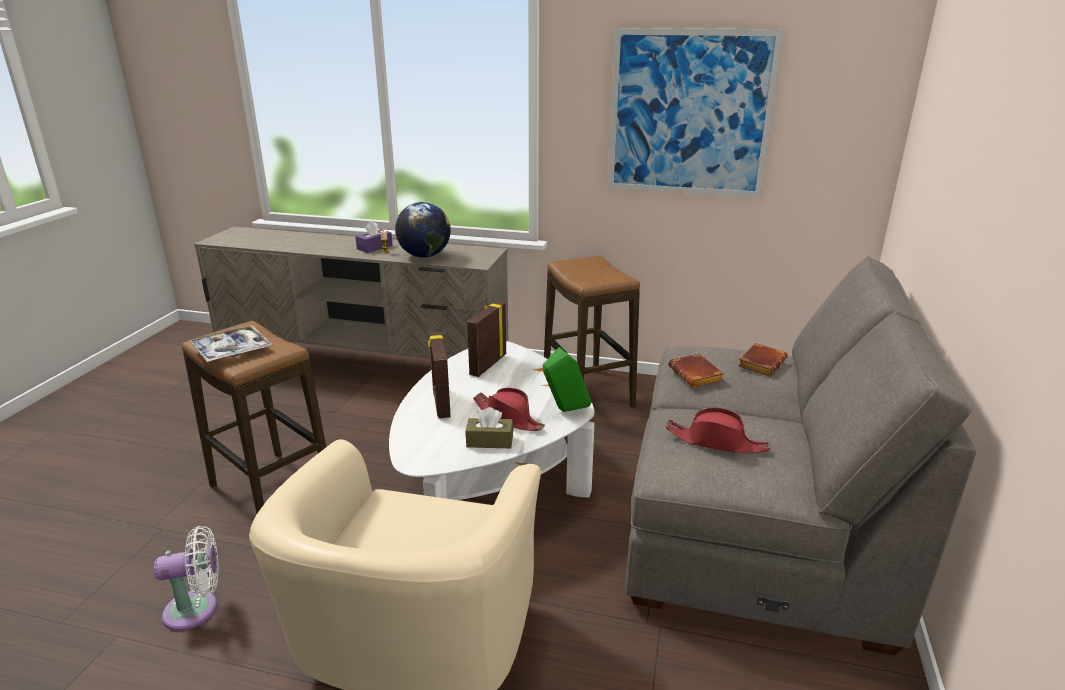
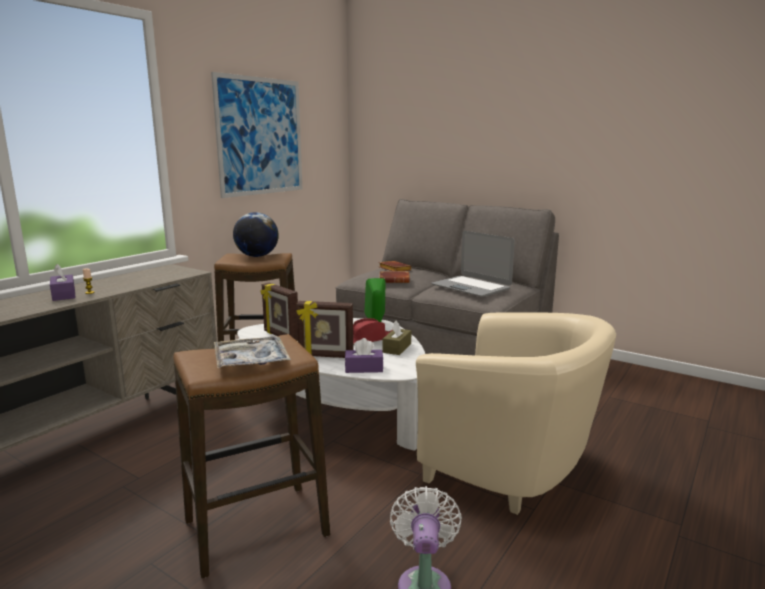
camera: 70 degrees left, 10 degrees down
(414, 433) = (364, 368): none -> purple tissue box
(424, 256) = (134, 283): globe -> globe (257, 256)
(716, 442) = (471, 287): red hat -> laptop

